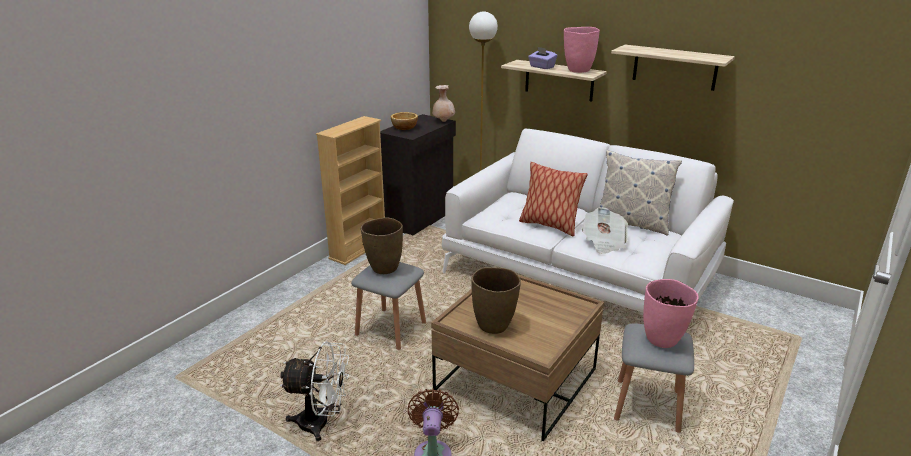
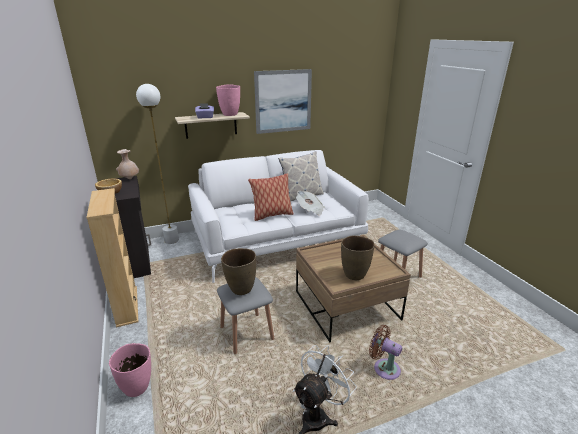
camera: 55 degrees left, 0 degrees up
(663, 339) = (405, 236): pink vase -> pink vase (137, 387)
(674, 67) = (283, 101): shelf -> picture

